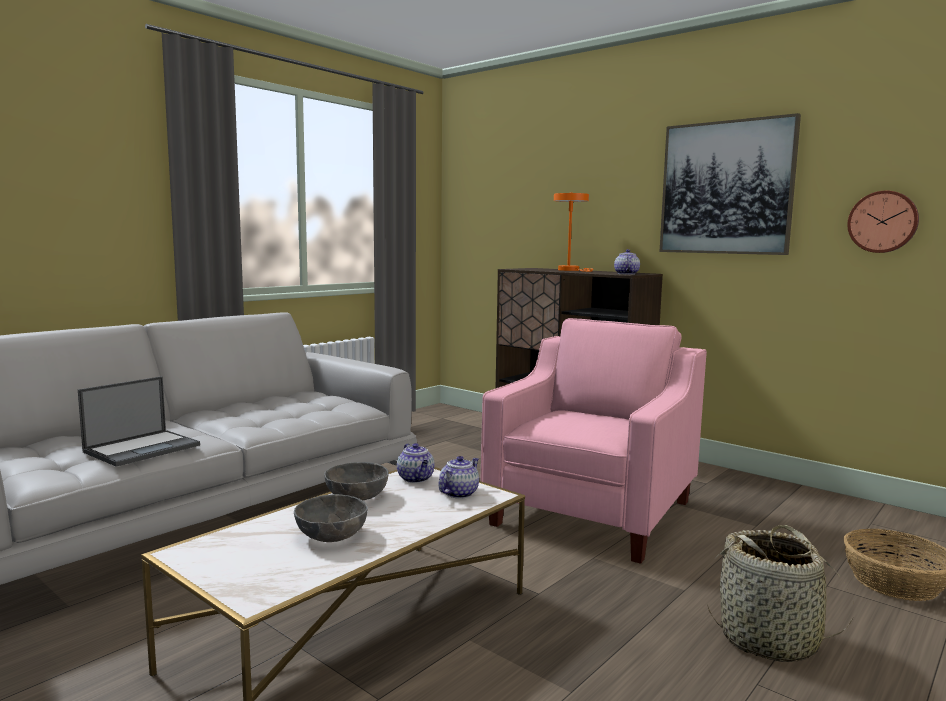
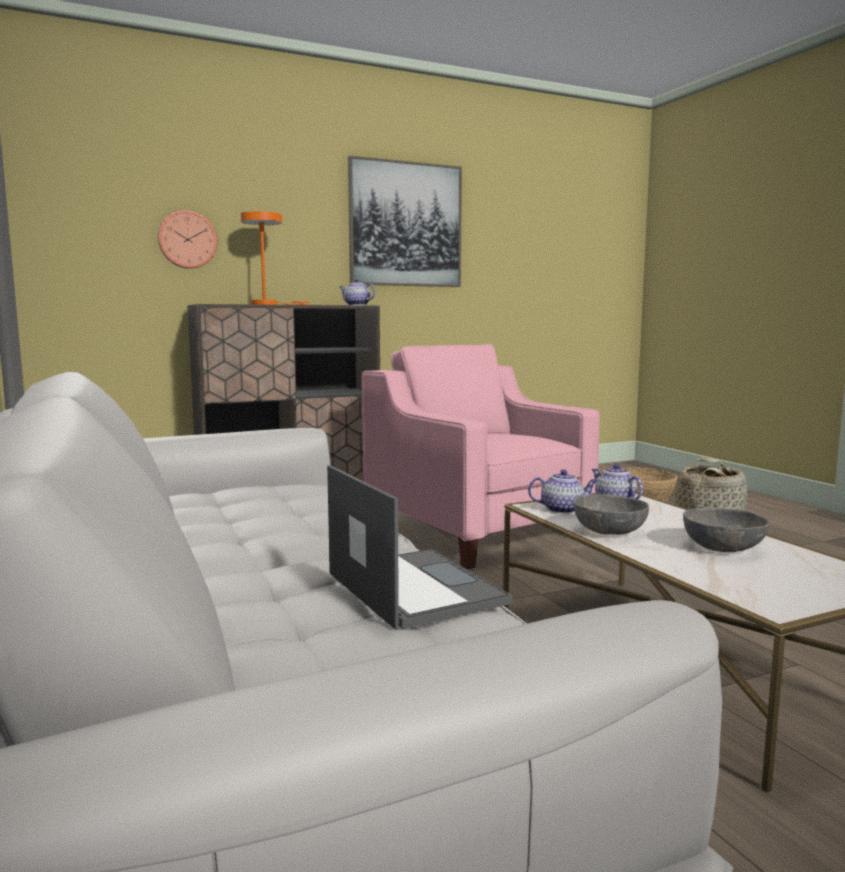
camera: 65 degrees left, 0 degrees up
(883, 222) = (516, 261): wall clock -> wall clock (187, 240)

